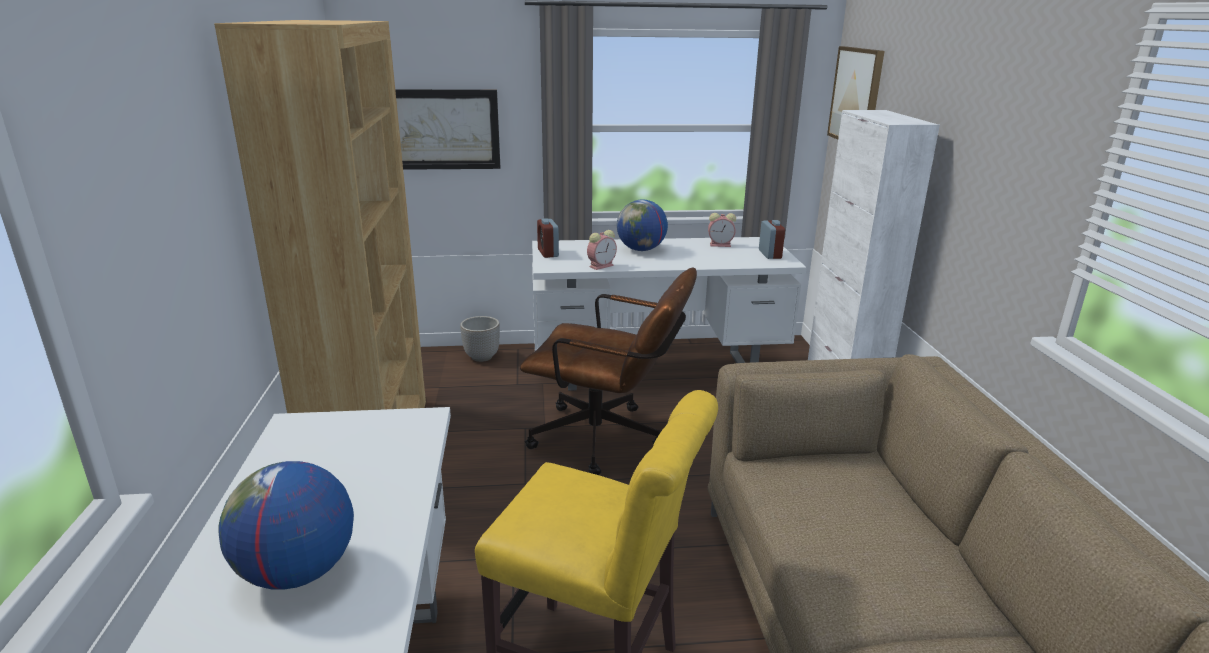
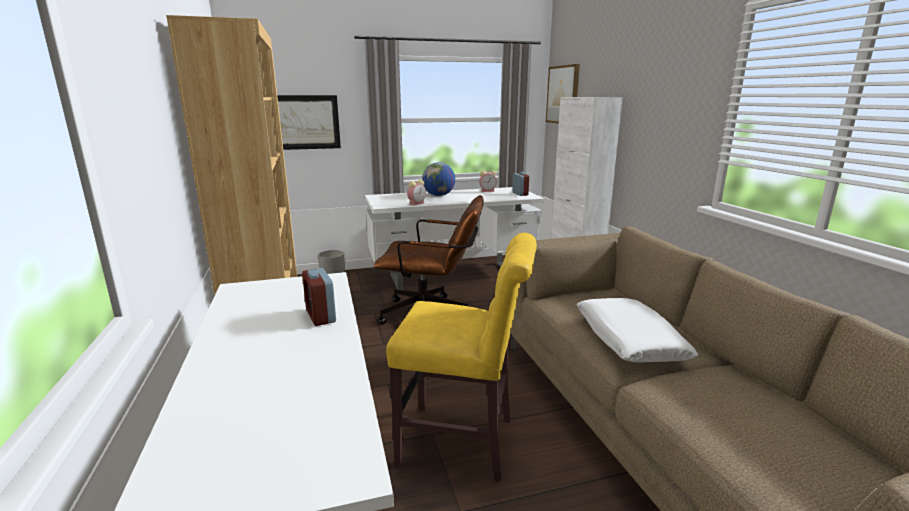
camera: 10 degrees left, 5 degrees down
(297, 572) = (275, 357): globe -> none
(548, 253) = (378, 199): alarm clock -> alarm clock (320, 316)
(862, 567) = (629, 340): none -> white pillow

